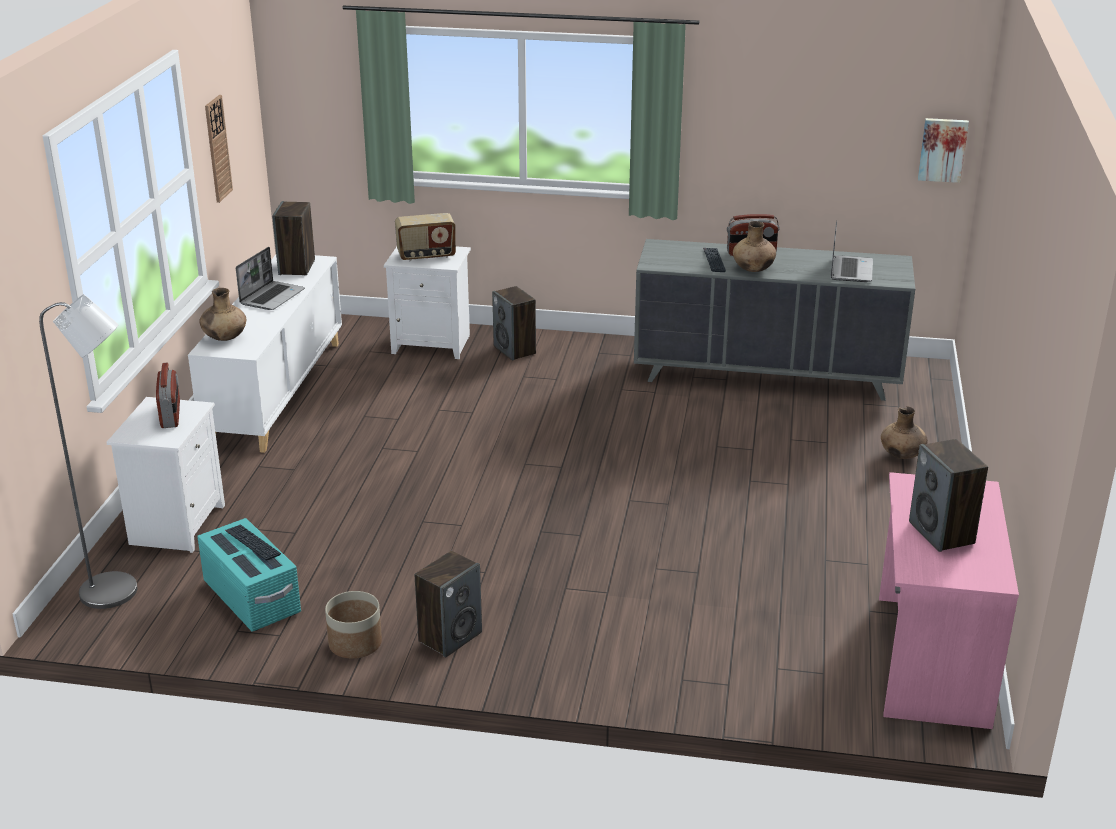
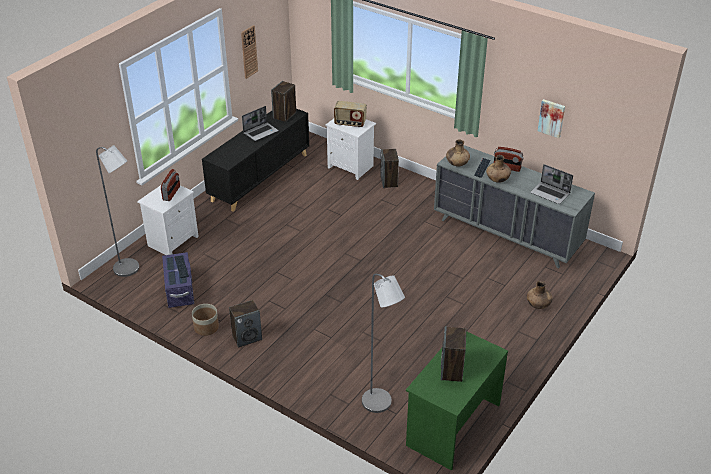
camera: 25 degrees right, 10 degrees up
(224, 338) = (223, 153): brown vase -> brown vase (457, 164)
(252, 597) = (180, 290): turquoise storage box -> purple storage box
(277, 392) = (260, 177): white cabinet -> black cabinet
(784, 668) = (380, 405): none -> grey floor lamp
(850, 270) = (550, 193): laptop -> laptop turned 90 degrees clockwise
(929, 659) = (452, 424): pink desk -> green desk
(942, 149) = (622, 138): picture -> picture (551, 118)

